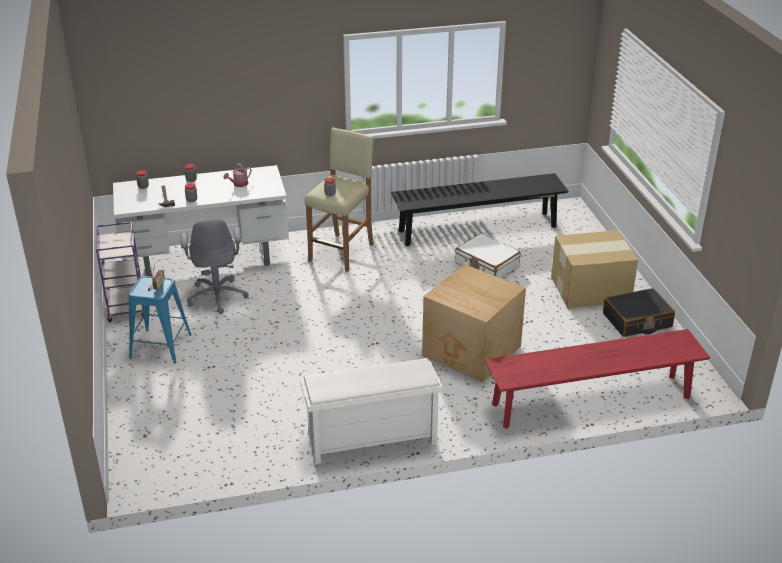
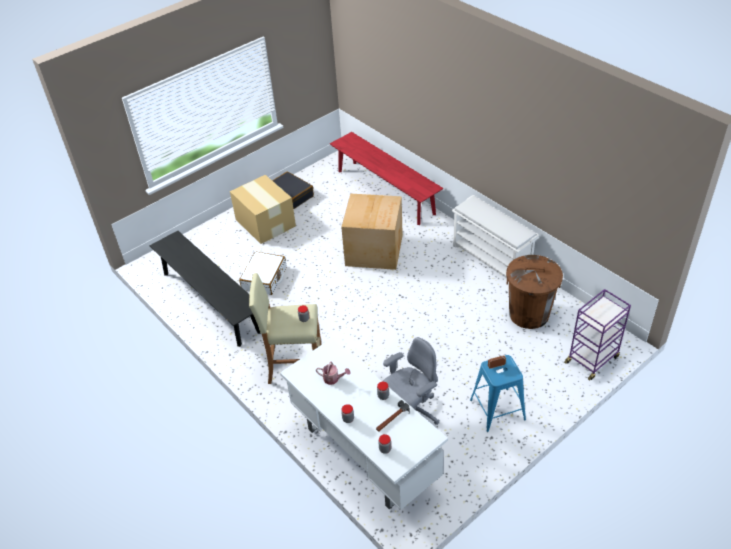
camera: 115 degrees left, 10 degrees up
(127, 307) = (471, 466): purple cart -> purple cart (592, 359)
(250, 426) = (529, 314): none -> brown trash can

